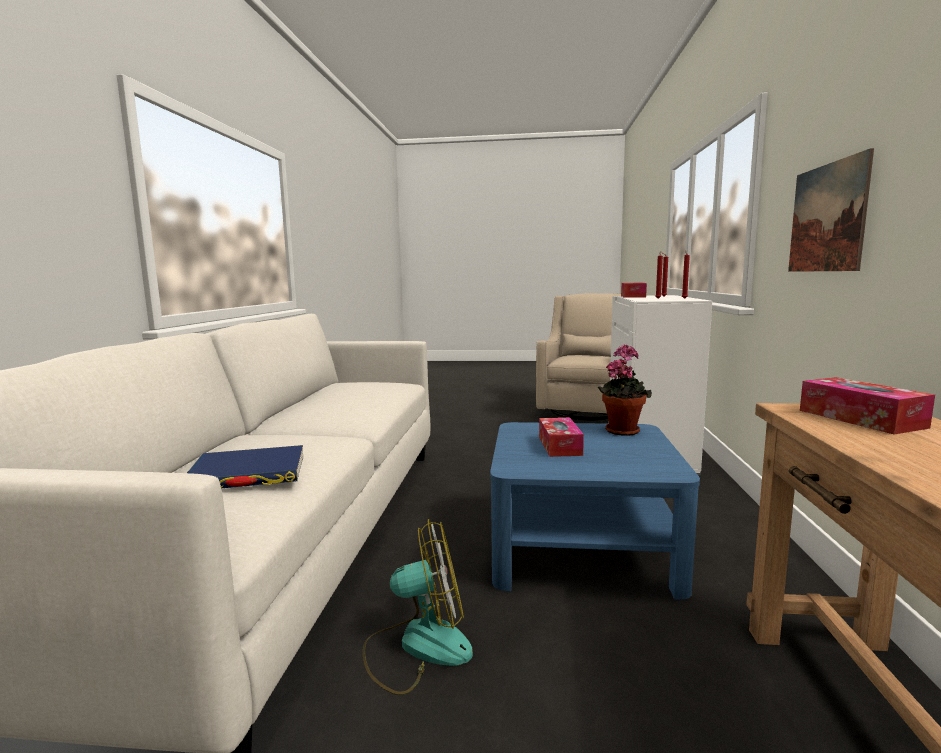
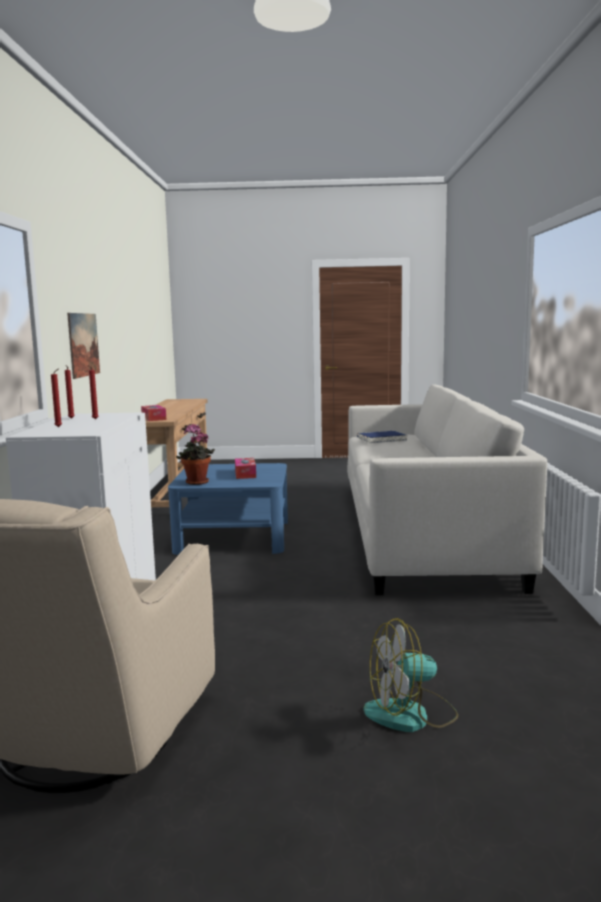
camera: 175 degrees right, 0 degrees up
(418, 646) = (315, 508): fan -> fan (411, 714)
(633, 296) = (90, 429): tissue box -> none

